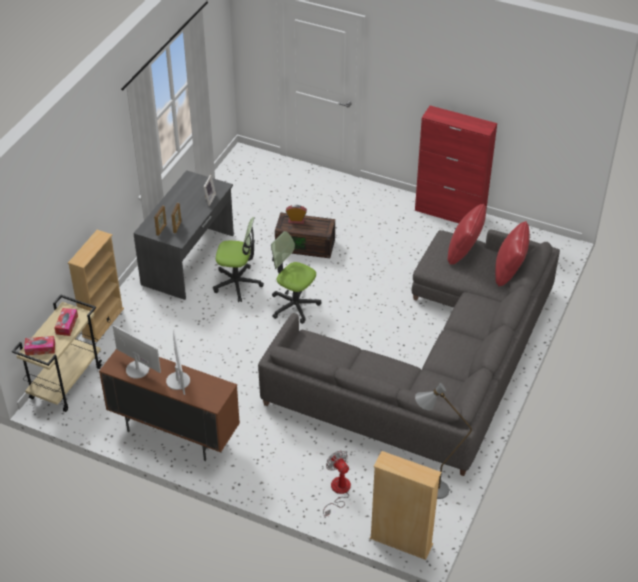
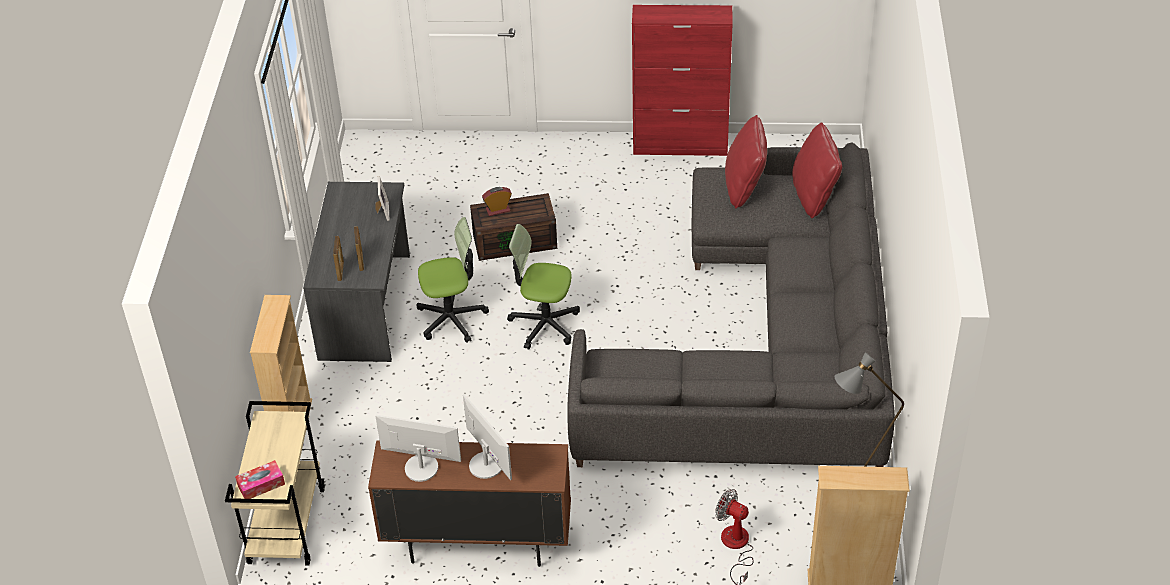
camera: 20 degrees left, 0 degrees up
(67, 325) = (280, 440): tissue box -> none

